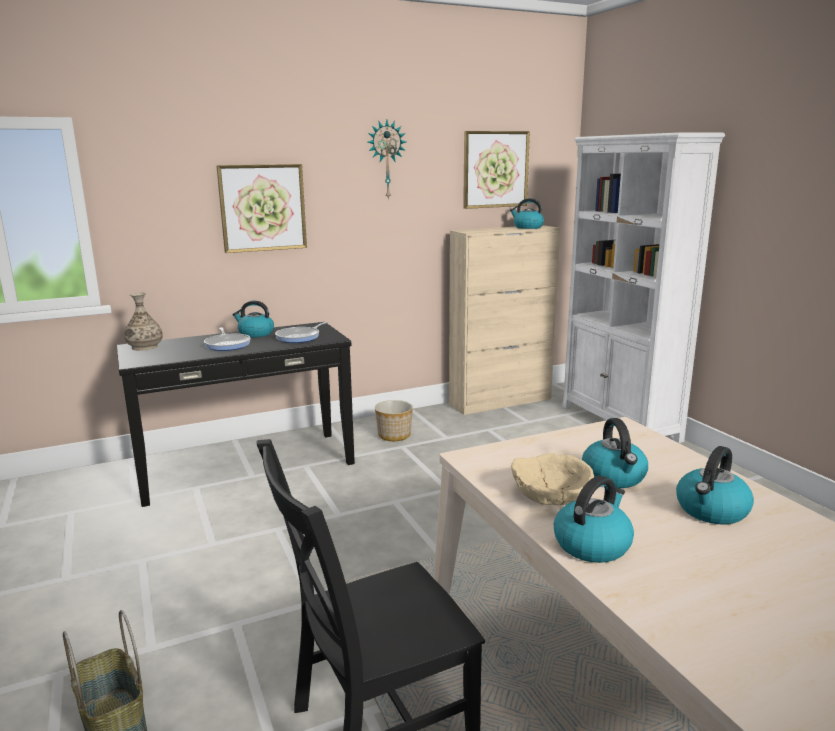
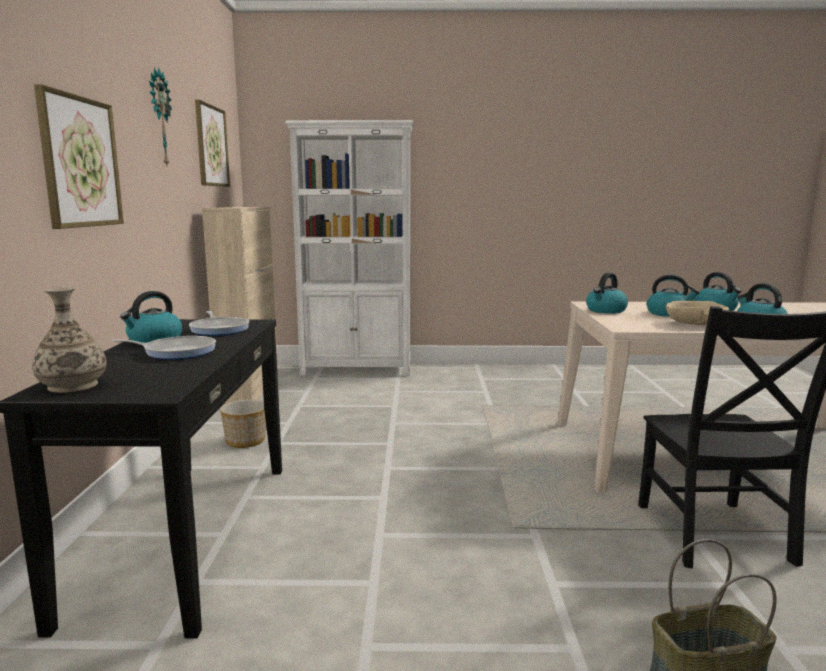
camera: 65 degrees left, 5 degrees down
(527, 227) = (247, 206): kettle -> kettle (606, 311)

